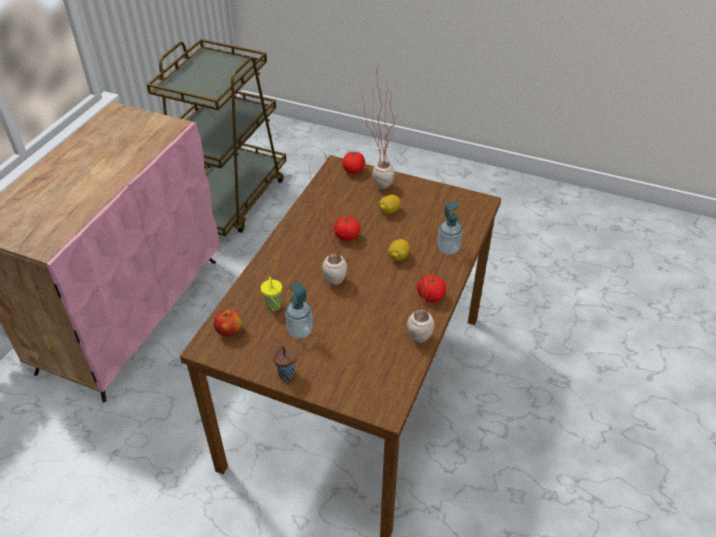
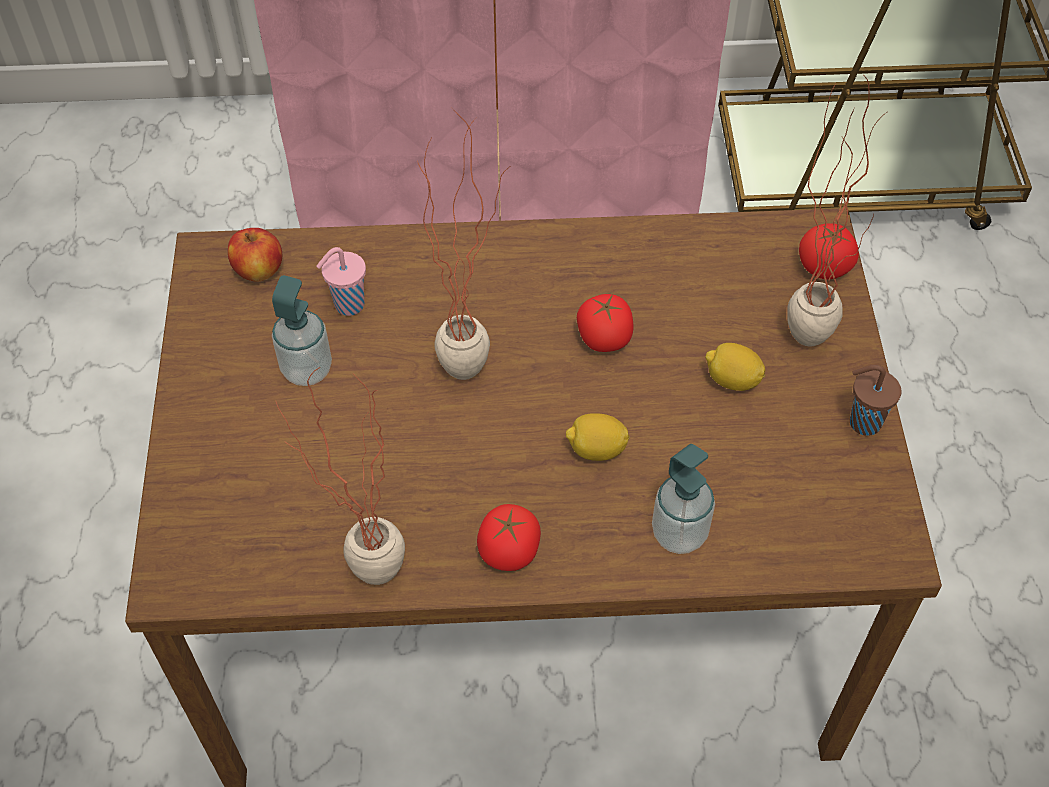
camera: 65 degrees right, 10 degrees up
(273, 307) = (347, 305): yellow cup -> pink cup
(285, 375) = (193, 393): brown cup -> brown cup (862, 422)

